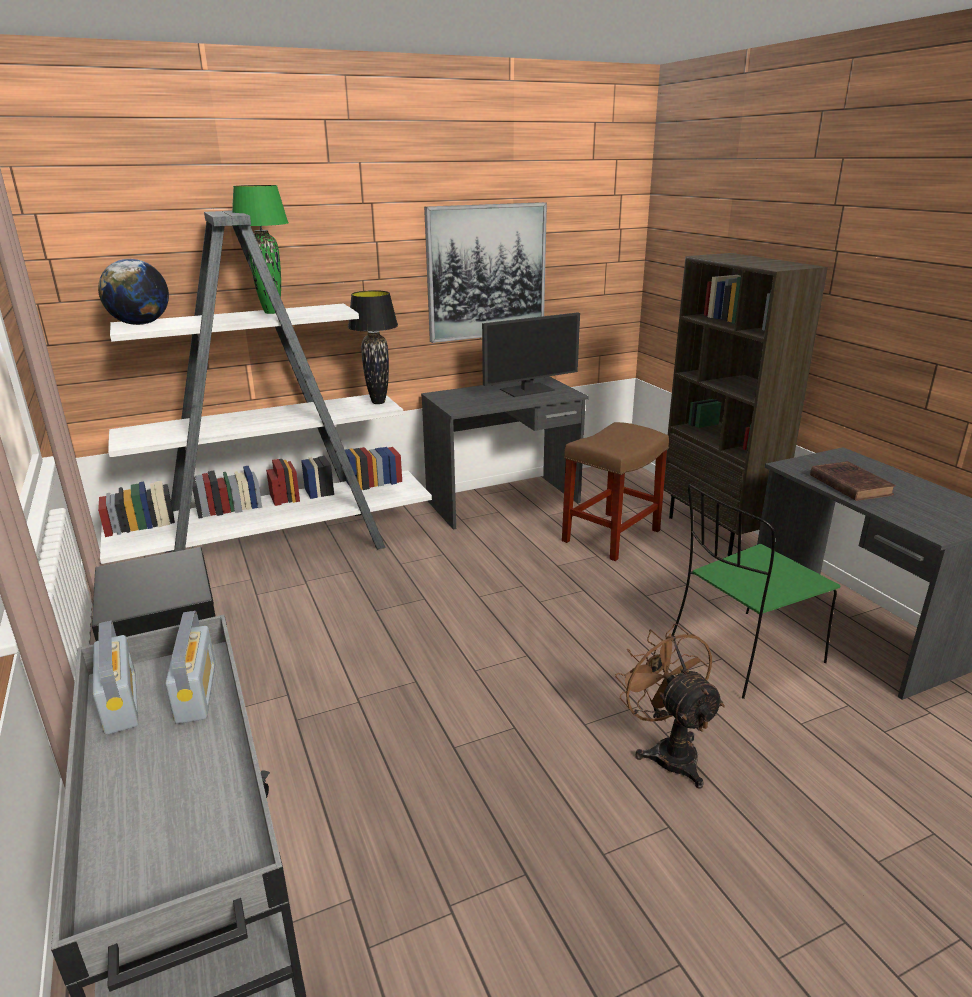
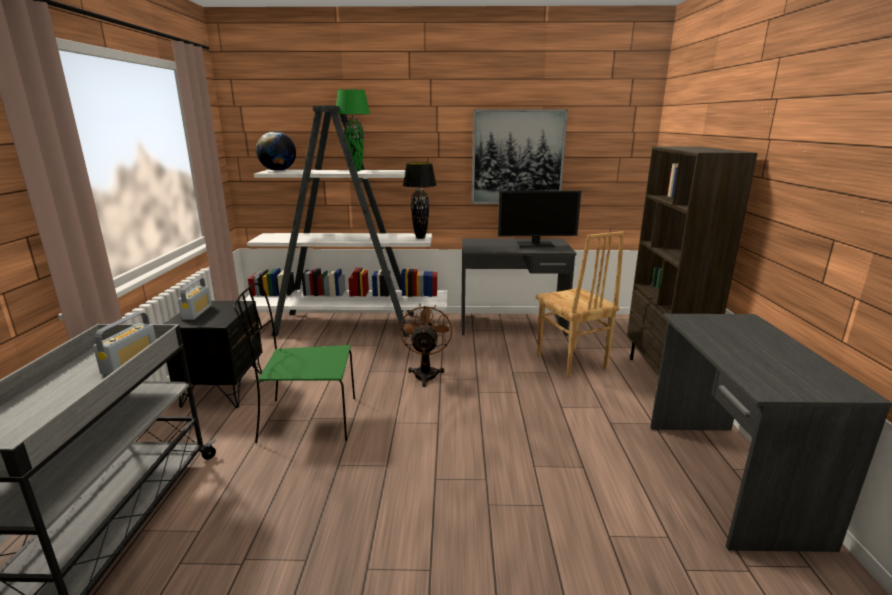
camera: 25 degrees right, 5 degrees down
(121, 703) = (95, 357): radio -> radio (197, 312)
(611, 536) = (570, 362): brown stool -> brown chair
(667, 751) = (478, 517): brown fan -> brown fan (426, 373)
(742, 654) = (604, 469): green chair -> green chair (305, 420)
(848, 484) = (722, 340): brown book -> none

